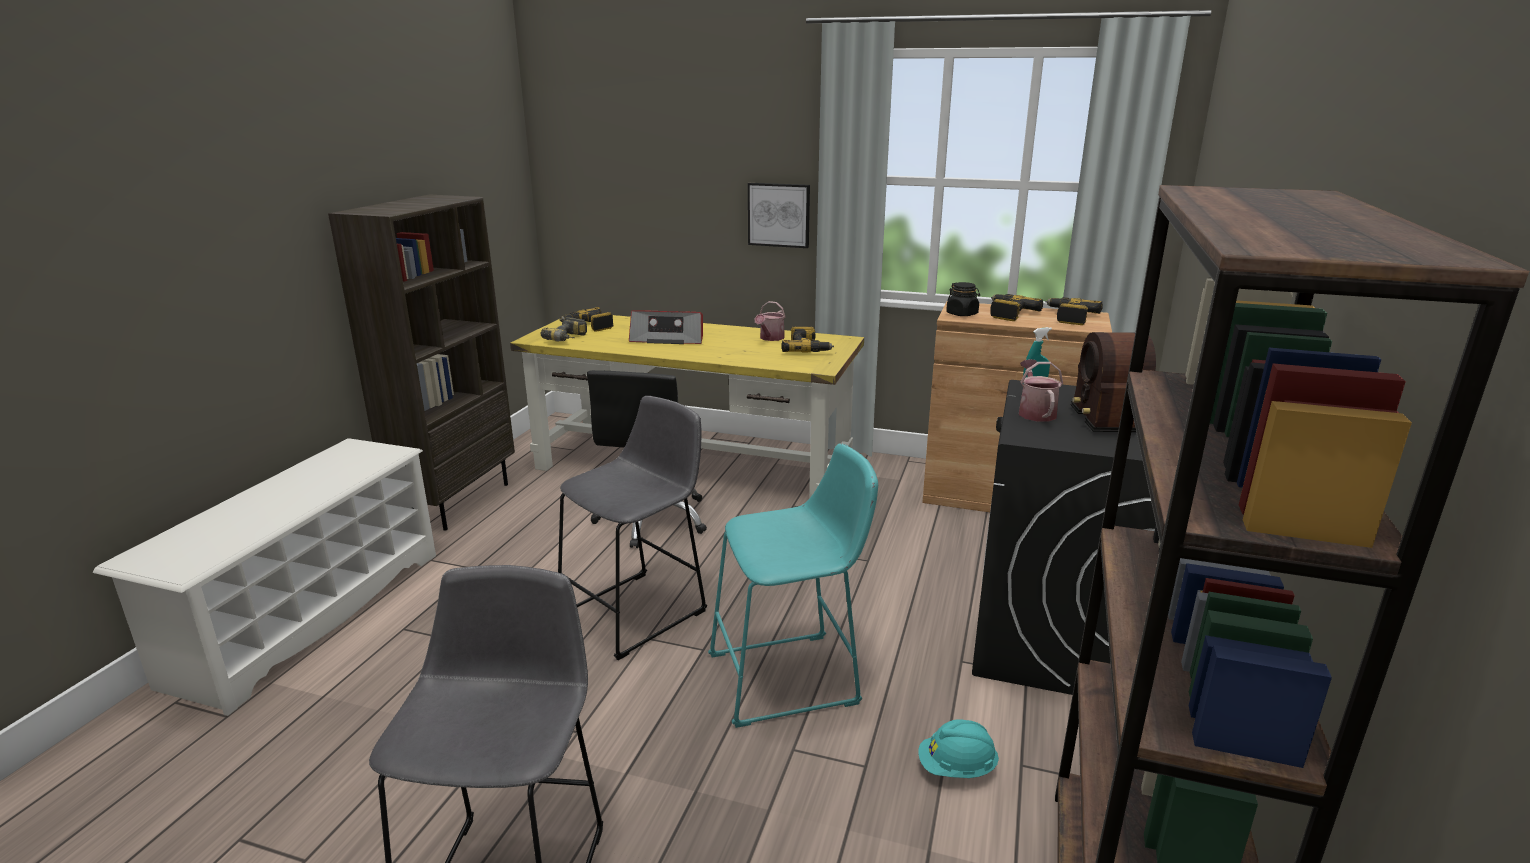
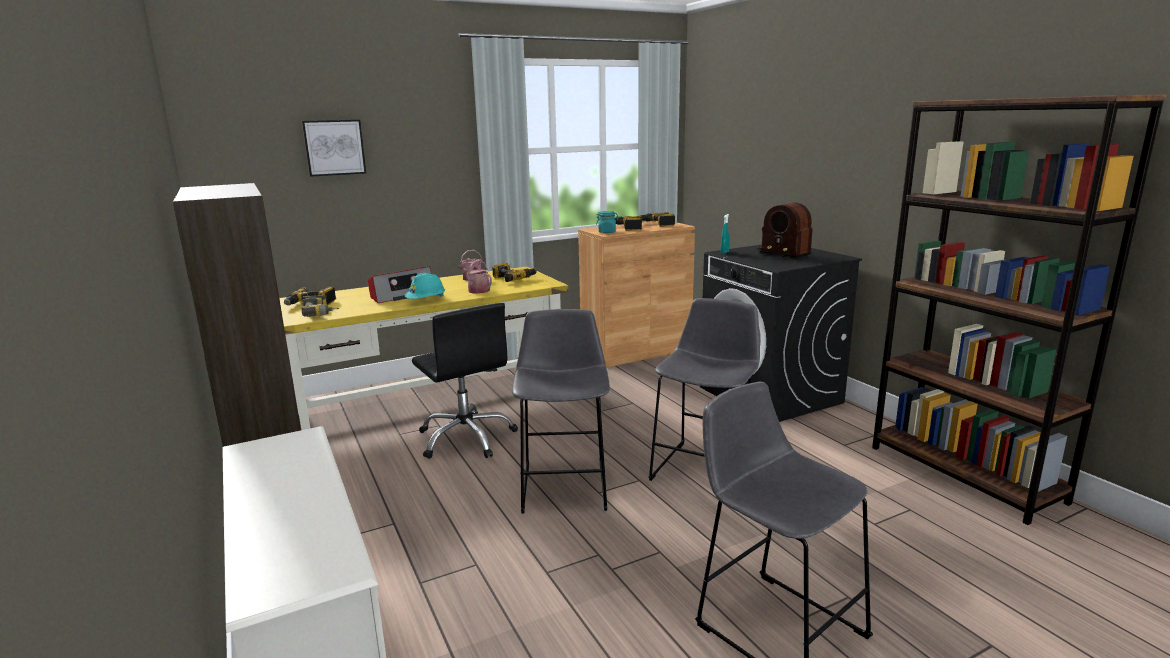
camera: 45 degrees left, 5 degrees down
(779, 215) = (442, 185): picture -> picture (334, 147)
(791, 678) = (705, 467): turquoise stool -> grey stool
(956, 768) = (829, 459): turquoise hard hat -> turquoise hard hat (426, 301)
(962, 314) = (607, 232): black jar -> turquoise jar
(1035, 412) = (753, 259): watering can -> watering can (476, 290)

